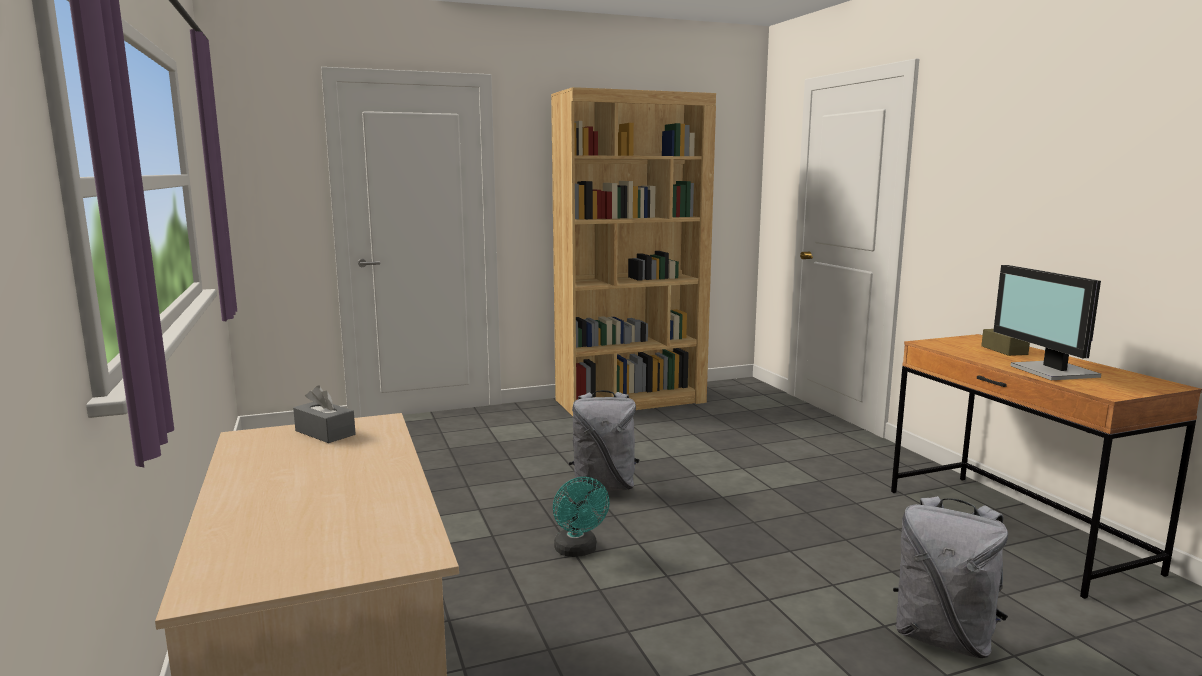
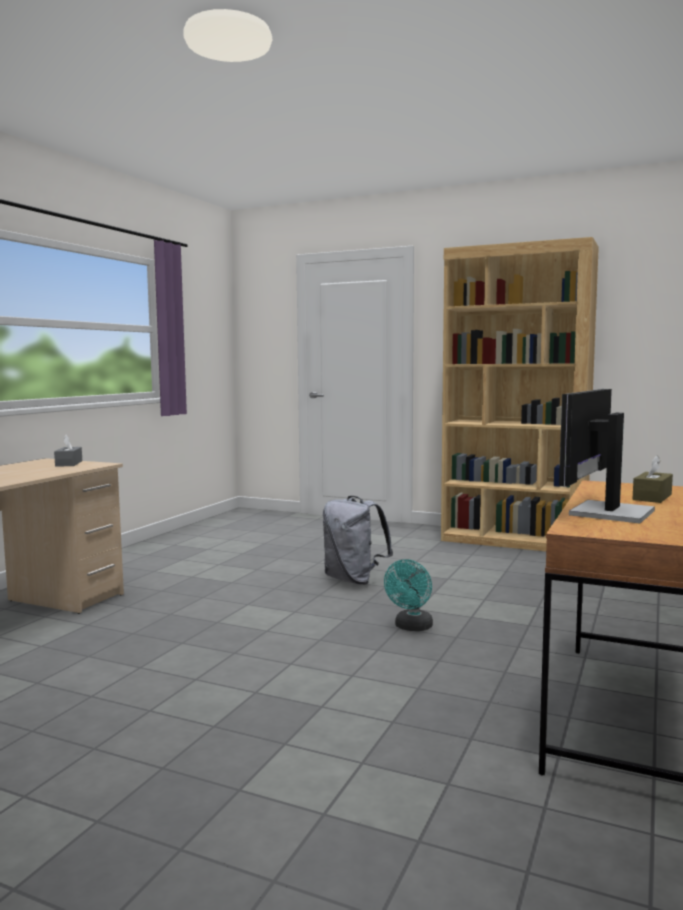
camera: 45 degrees right, 5 degrees down
(578, 551) = (253, 603): turquoise fan -> turquoise fan (411, 627)
(944, 638) = (341, 730): grey backpack -> none

